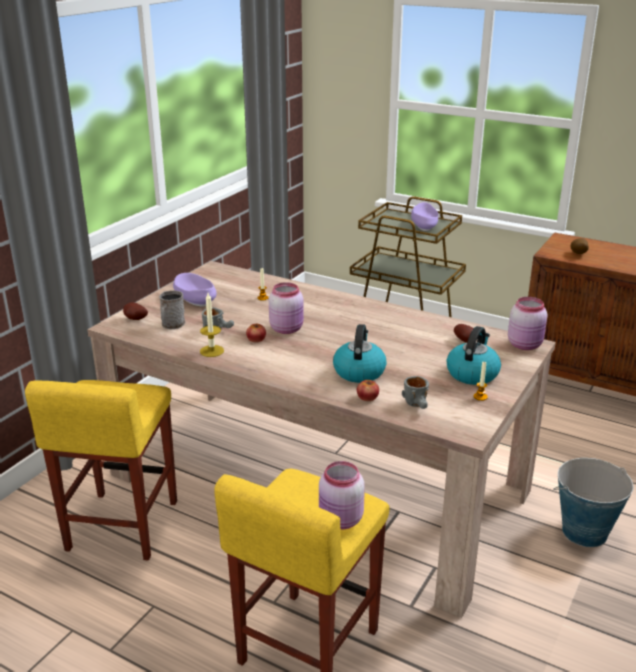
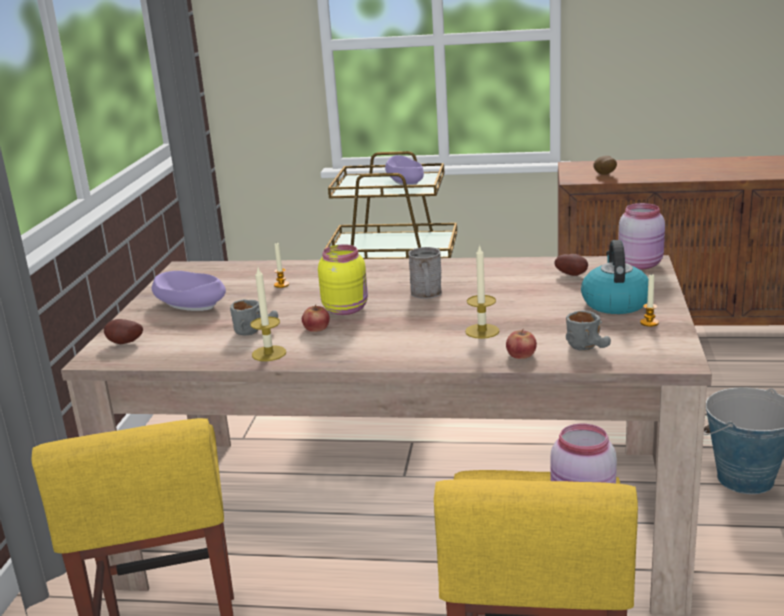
camera: 20 degrees left, 5 degrees down
(171, 325) = (184, 338): grey mug -> grey mug (426, 294)
(287, 329) = (346, 309): pink jar -> yellow jar
(359, 371) = (482, 331): kettle -> candle

